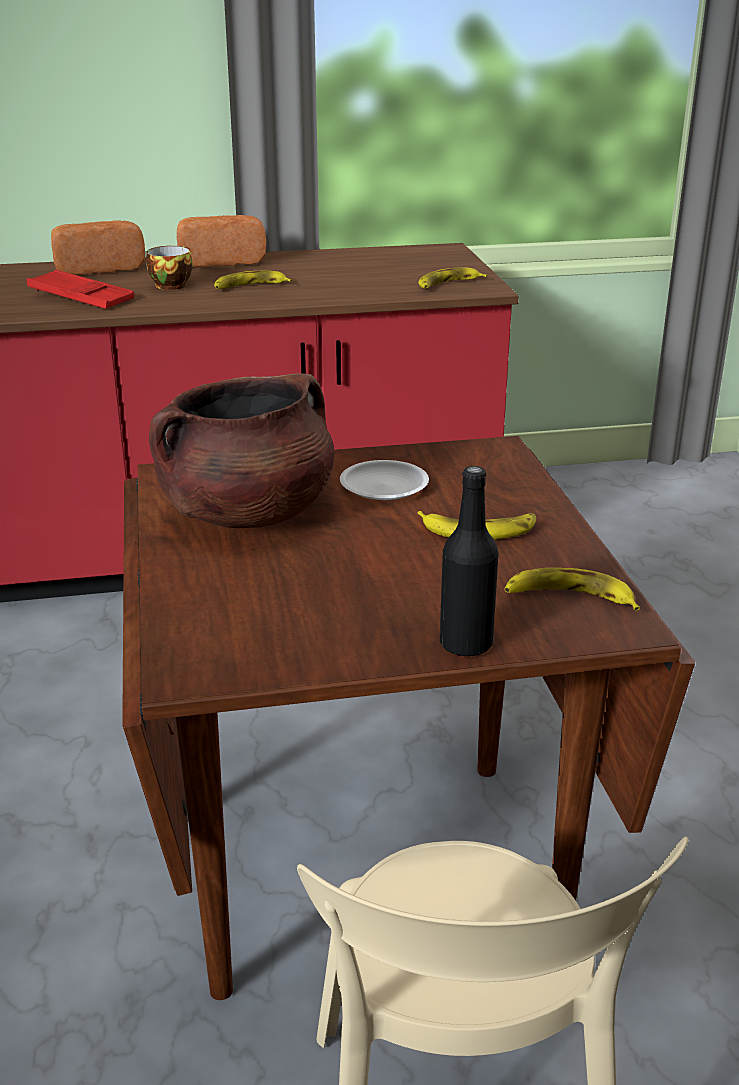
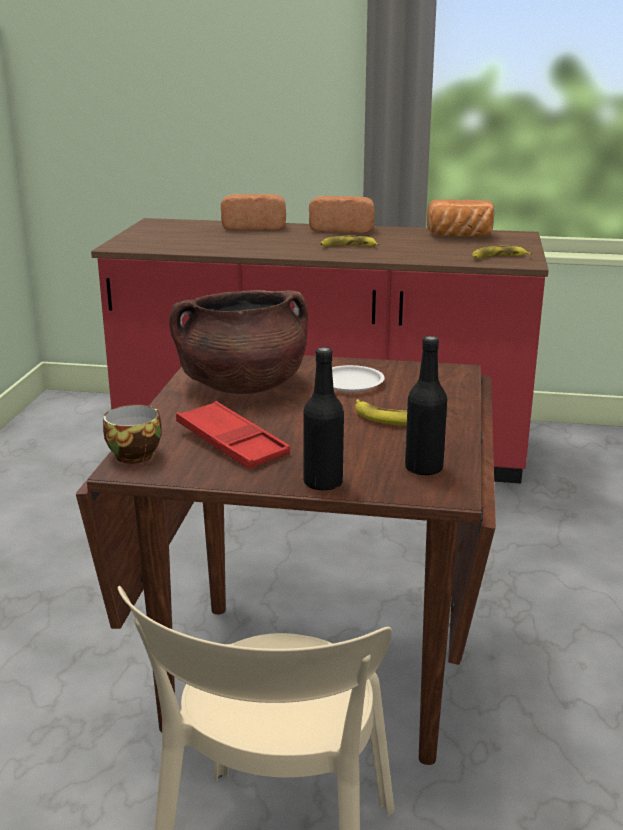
camera: 20 degrees right, 5 degrees down
(81, 298) = (227, 243): red tray -> red tray (232, 443)
(170, 285) = (293, 241): cup -> cup (134, 454)
(377, 259) = (459, 237): none -> bread
(569, 597) = (423, 468): banana -> black bottle

